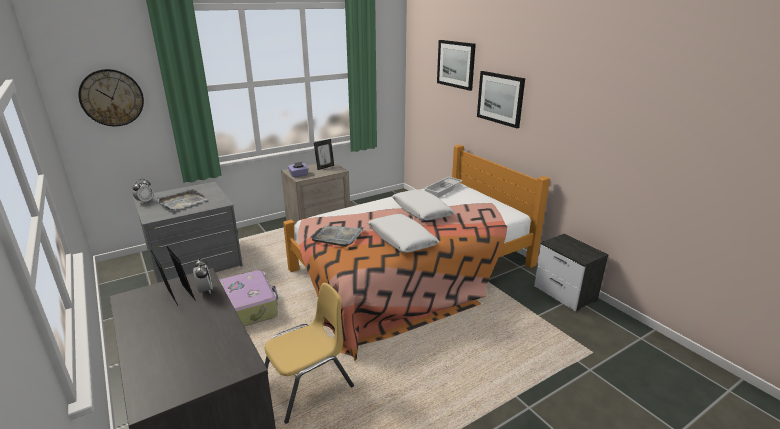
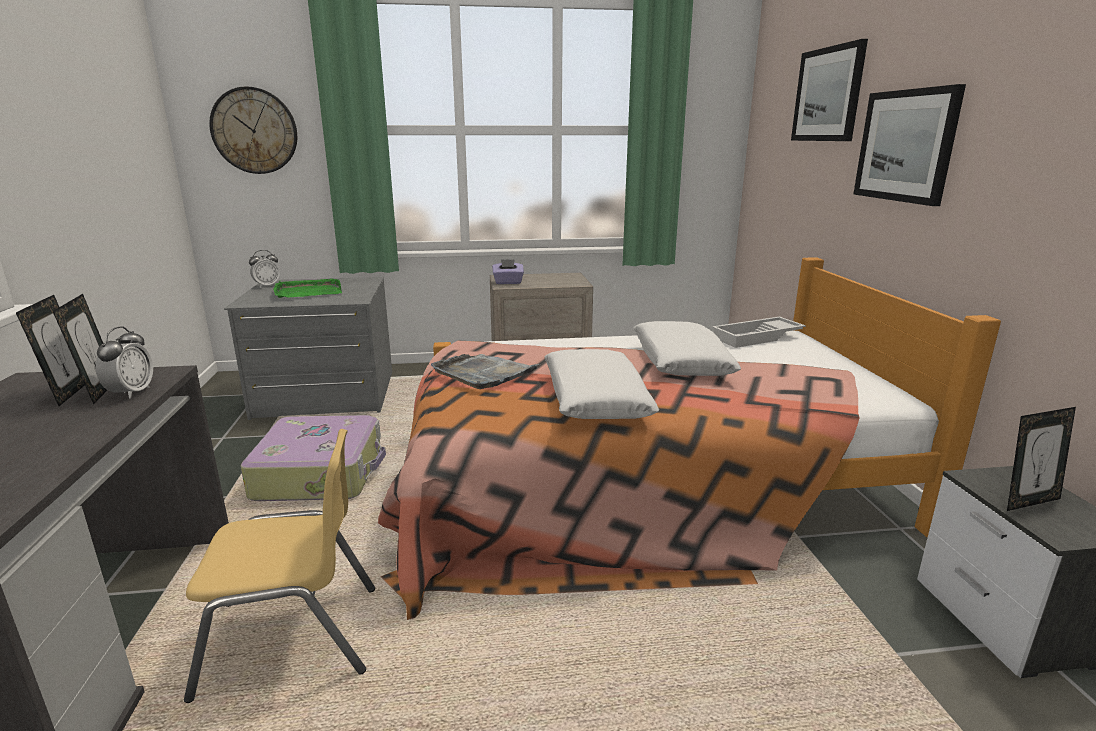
camera: 25 degrees right, 5 degrees down
(181, 202) = (308, 292): grey tray -> green tray
(325, 167) = (560, 278): picture frame -> picture frame (1028, 501)

